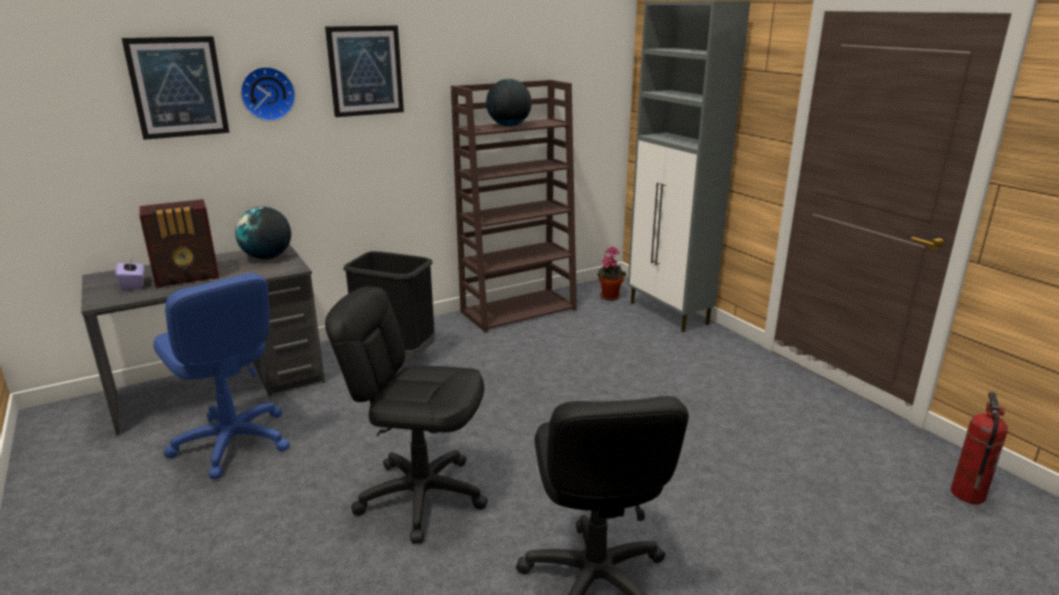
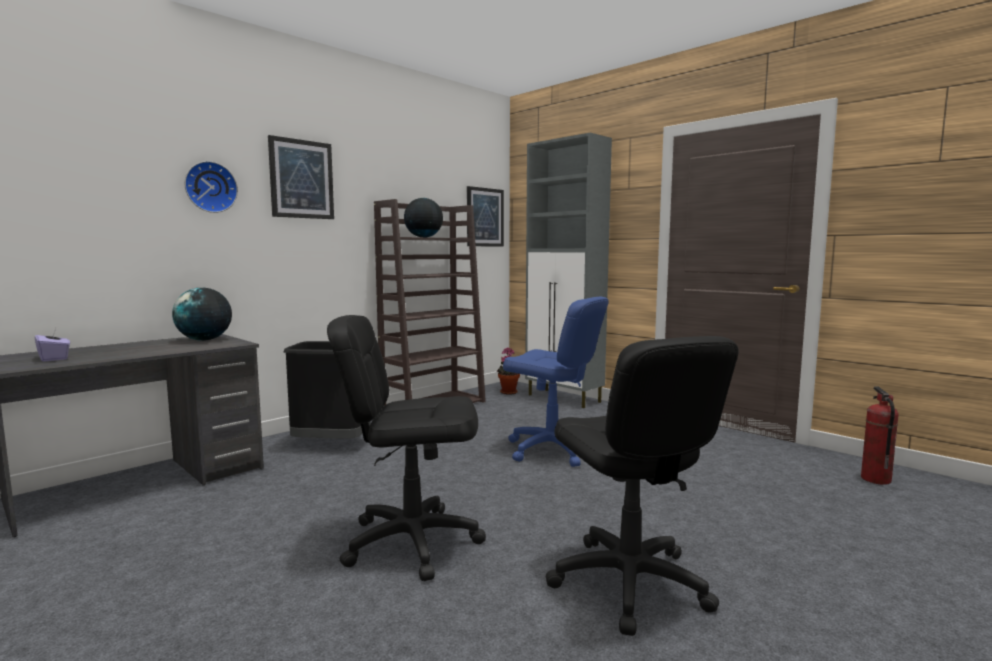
camera: 15 degrees left, 15 degrees down
(178, 87) = (120, 169): picture -> picture (484, 217)
(188, 277) = (120, 352): radio -> none
(232, 442) = (171, 526): blue office chair -> blue office chair (552, 450)

